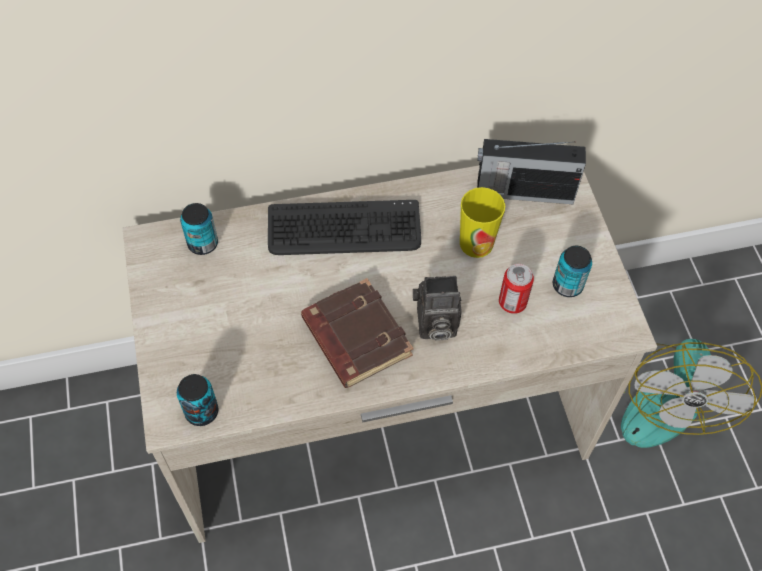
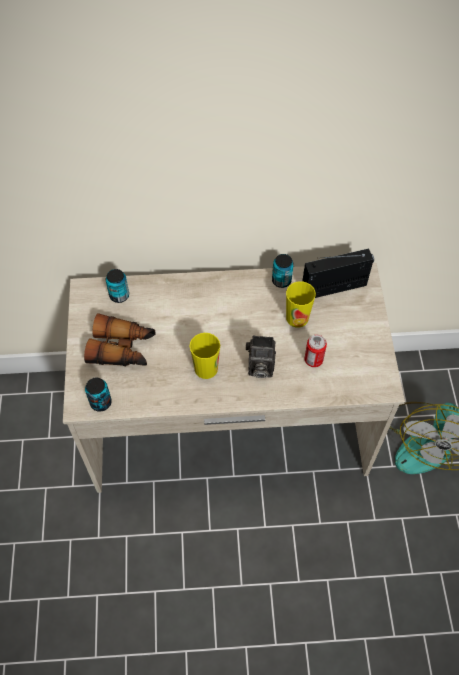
camera: 10 degrees right, 0 degrees up
(222, 324) = (123, 348): none -> binoculars
(344, 229) = (212, 298): keyboard -> none
(354, 337) = (206, 368): brown book -> cup
(523, 191) = (335, 287): radio -> radio turned 150 degrees clockwise
(567, 285) = (352, 353): can -> can (281, 280)

